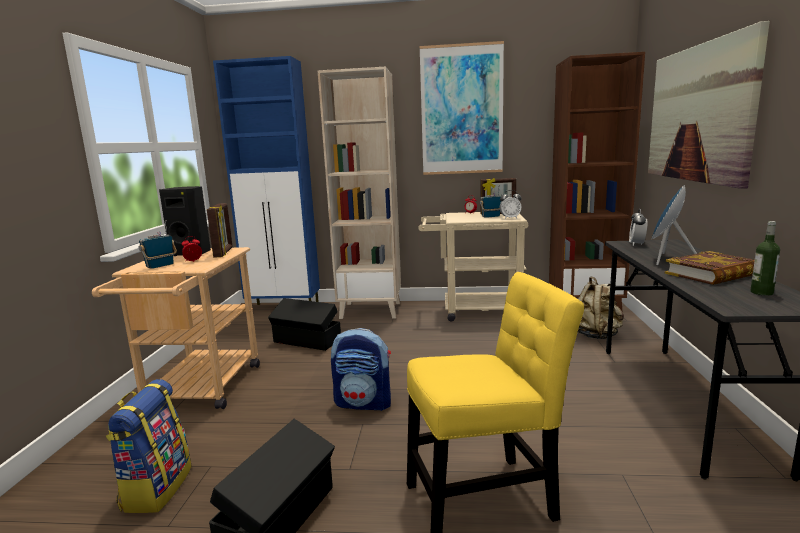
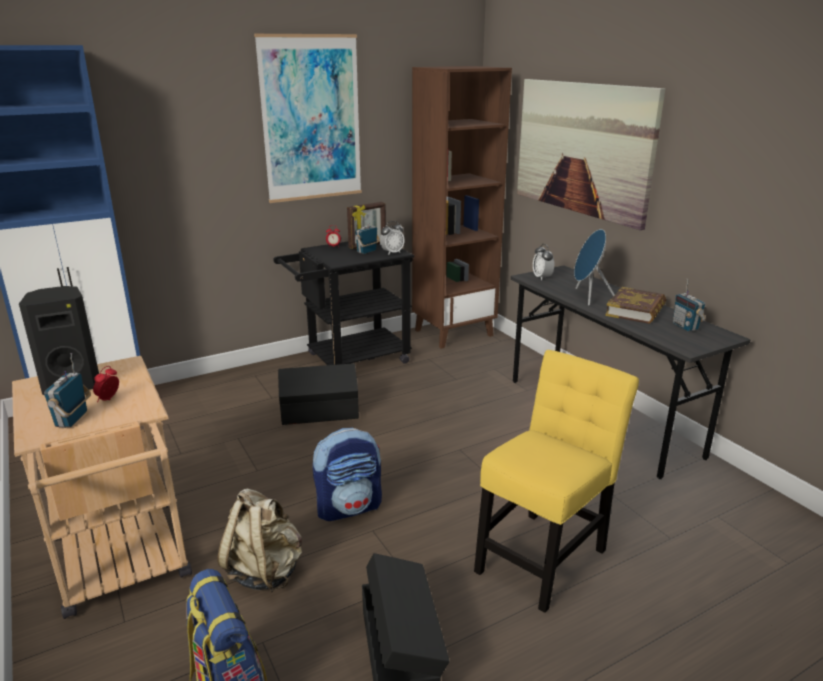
camera: 35 degrees left, 10 degrees up
(224, 253) = (125, 373): picture frame -> none
(307, 341) = (191, 451): black storage box -> black storage box (320, 413)
(371, 310) = (227, 386): beige bookcase -> none
(473, 311) = (350, 360): beige cart -> black cart
(596, 335) = (490, 364): beige backpack -> beige backpack (265, 571)
(761, 292) = (685, 327): bottle -> radio

